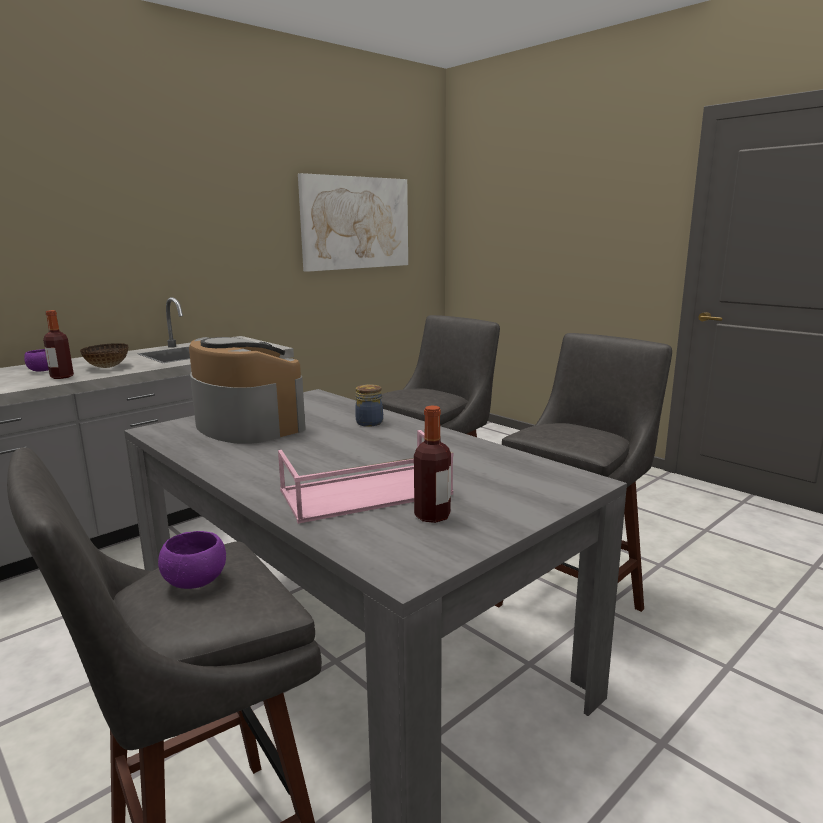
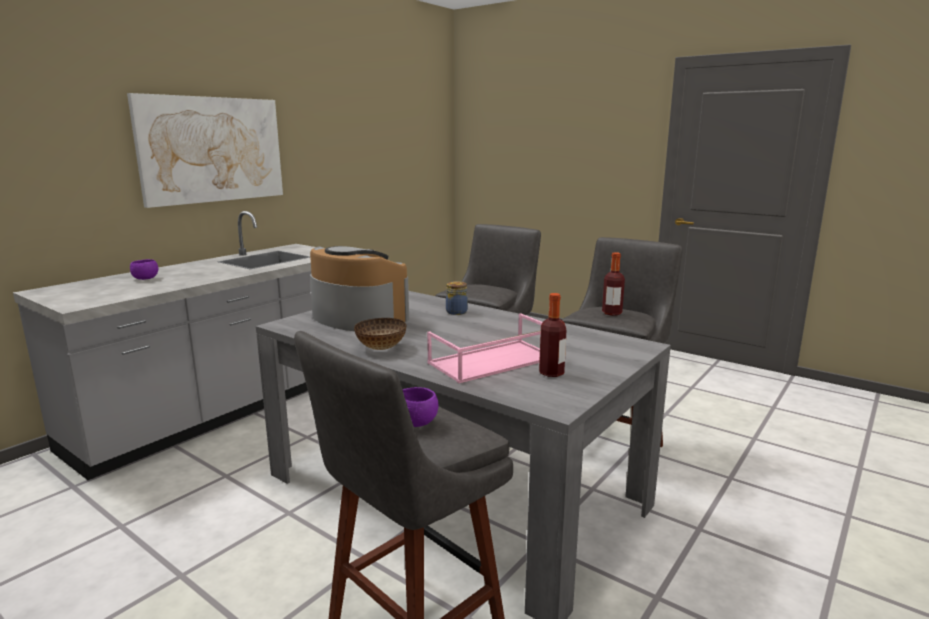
camera: 10 degrees left, 0 degrees up
(62, 377) = (171, 283): bottle -> bottle (612, 313)
(106, 367) = (203, 274): bowl -> bowl (380, 348)
(356, 223) = (385, 143): picture -> picture (212, 149)

